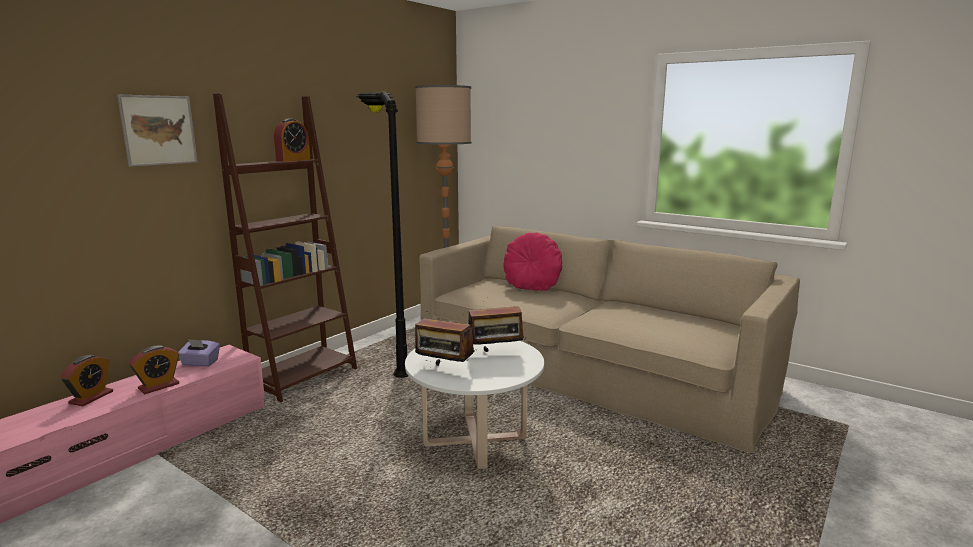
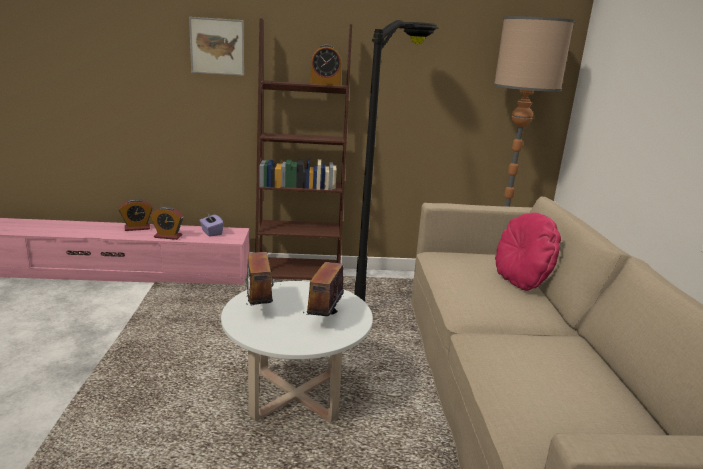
camera: 50 degrees right, 5 degrees up
(496, 353) = (324, 318): radio -> radio turned 60 degrees clockwise

